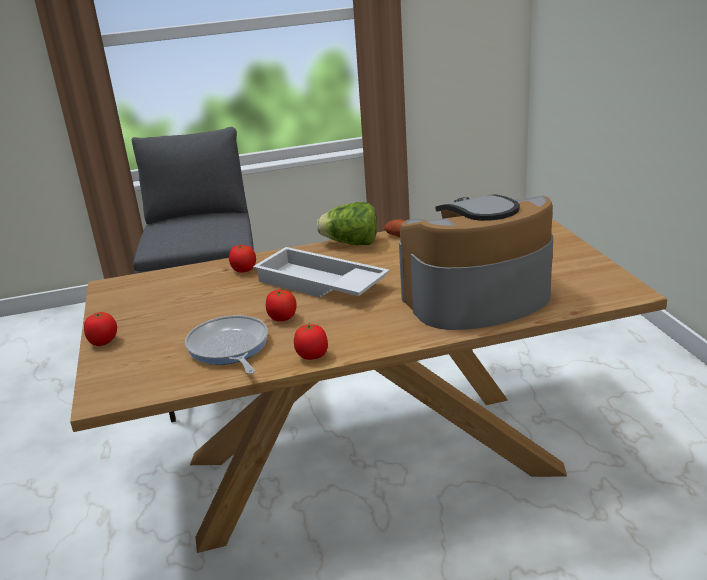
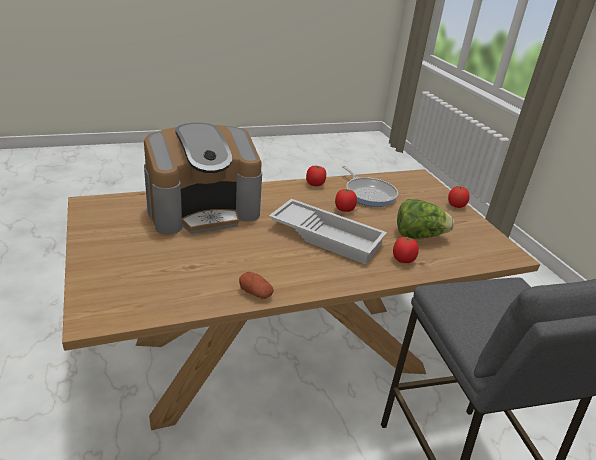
camera: 170 degrees right, 5 degrees up
(351, 243) = (309, 286): lettuce -> lettuce (418, 236)

